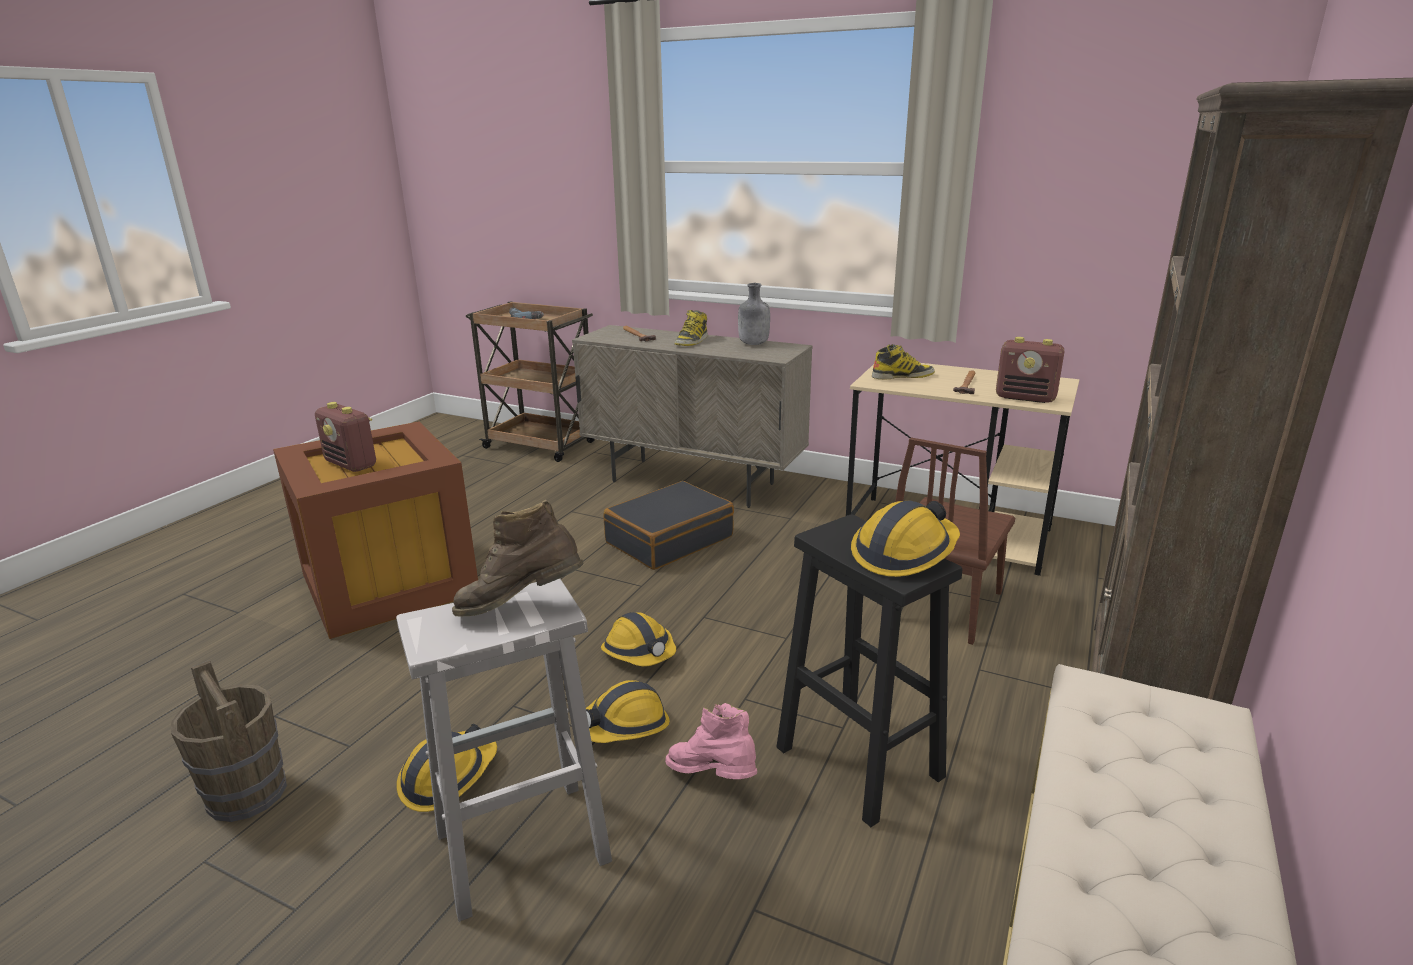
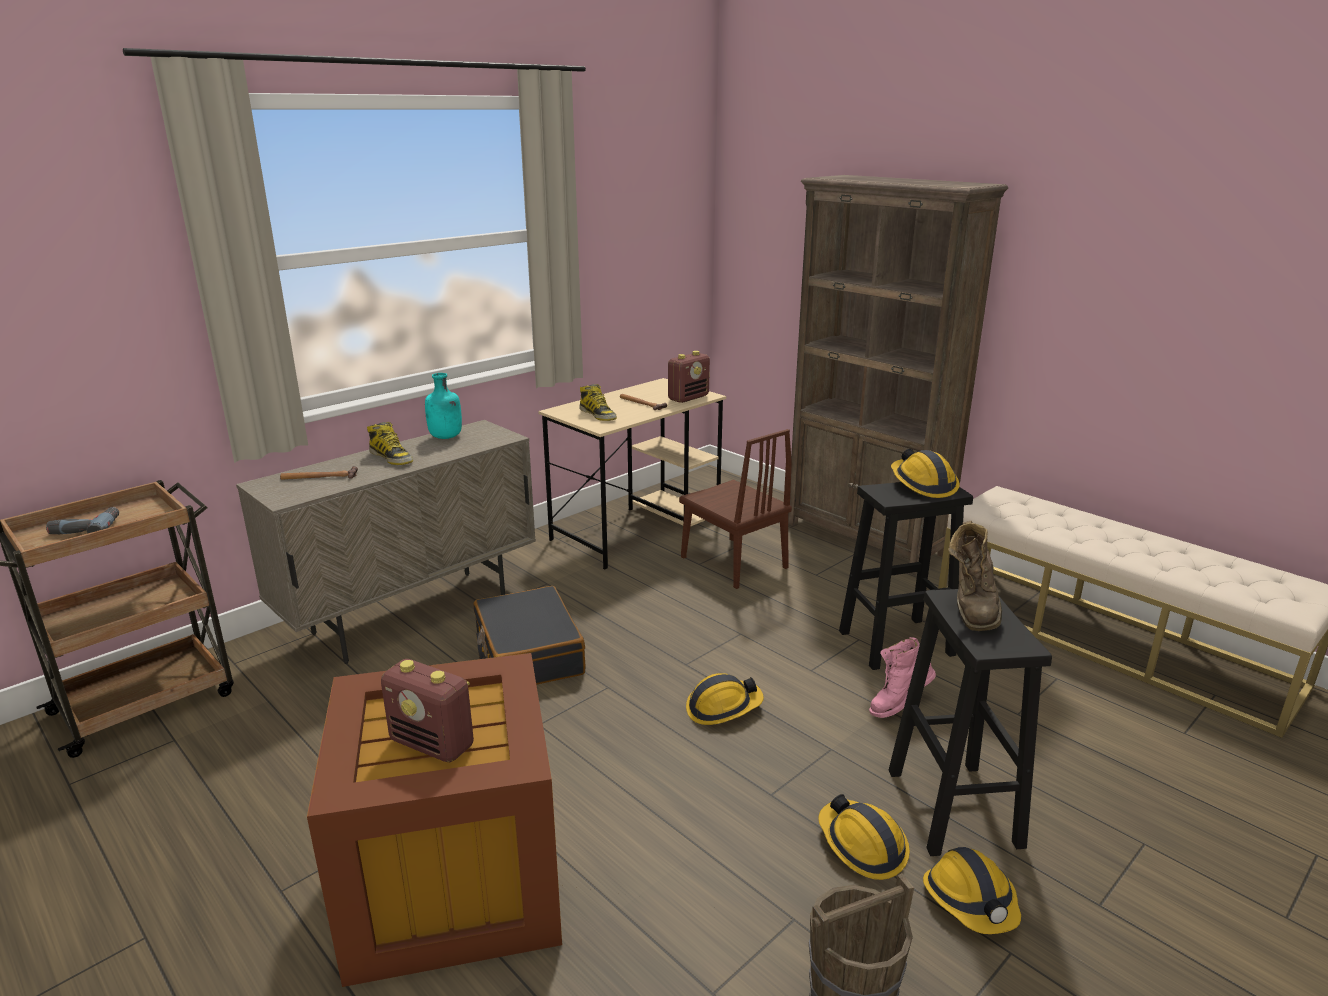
camera: 70 degrees left, 0 degrees up
(351, 464) = (433, 744): radio -> radio turned 60 degrees clockwise
(519, 848) = (955, 809): white stool -> black stool
(625, 726) = (824, 734): hard hat -> hard hat (970, 901)
(753, 344) = (446, 437): grey bottle -> turquoise bottle
(902, 376) = (598, 415): boot -> boot turned 135 degrees clockwise

